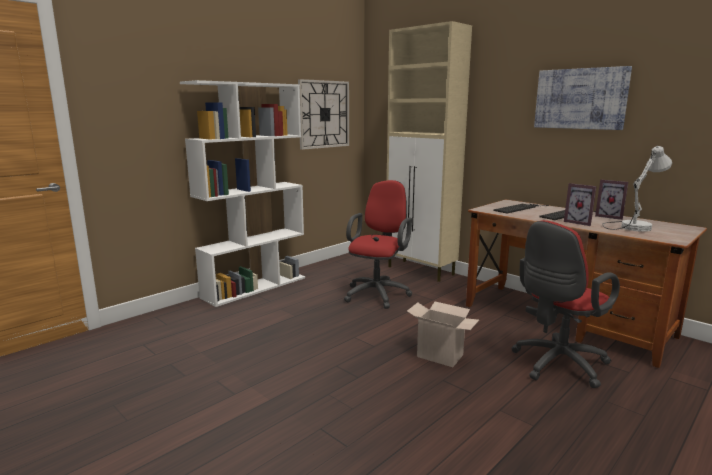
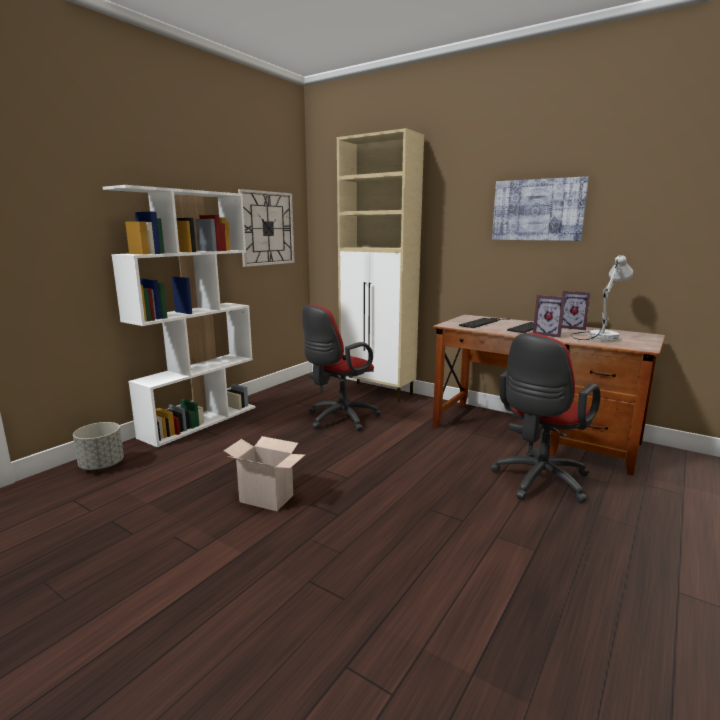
camera: 10 degrees left, 0 degrees up
(169, 318) = (102, 465): none -> grey planter
(378, 293) = (339, 419): red office chair -> red office chair turned 150 degrees counterclockwise
(441, 356) = (421, 482): cardboard box -> cardboard box (268, 498)

